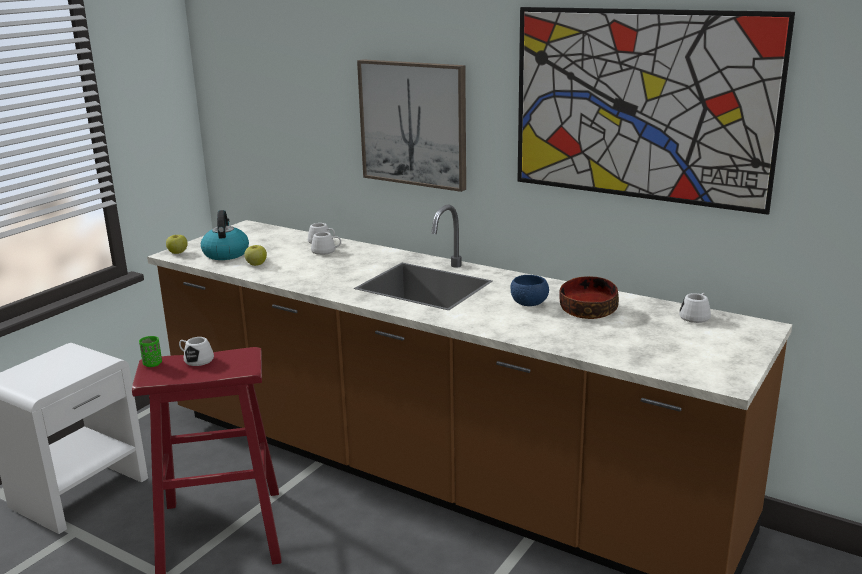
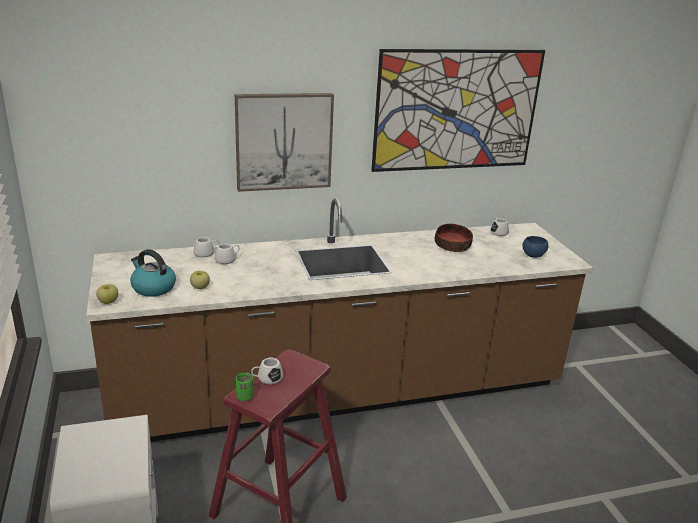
camera: 50 degrees left, 5 degrees up
(529, 304) = (421, 252): blue bowl -> blue bowl (533, 255)

